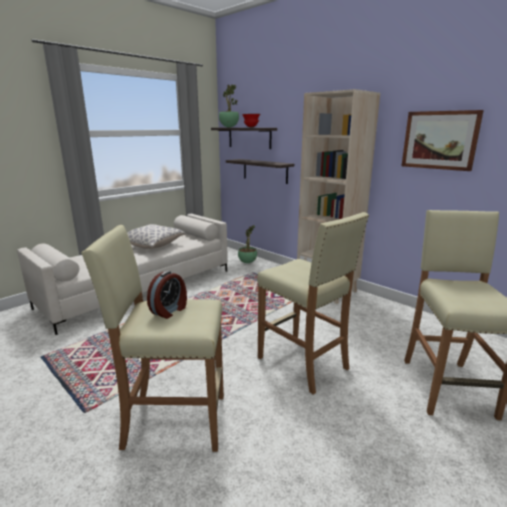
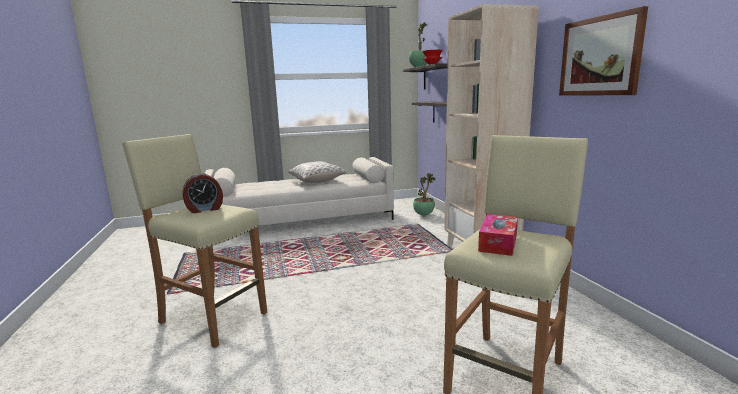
camera: 30 degrees right, 5 degrees down
(303, 363) = (367, 308): beige stool -> none
(465, 295) = (498, 243): none -> tissue box

